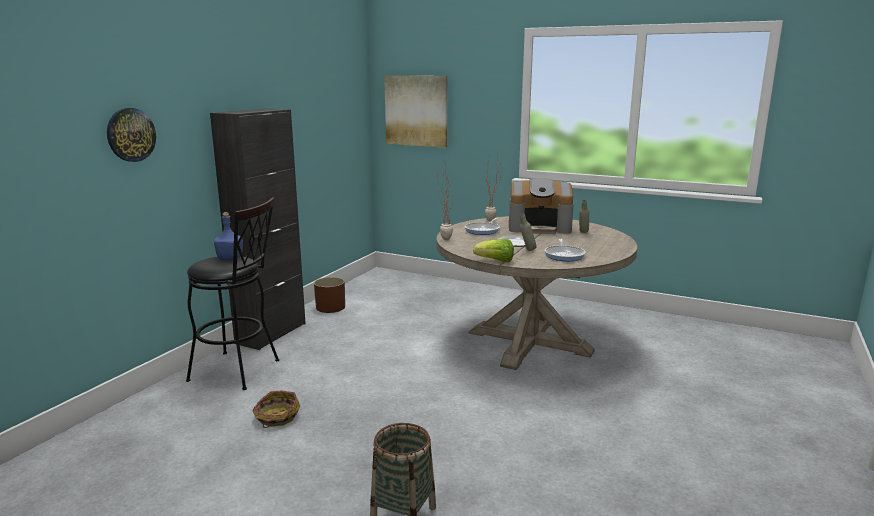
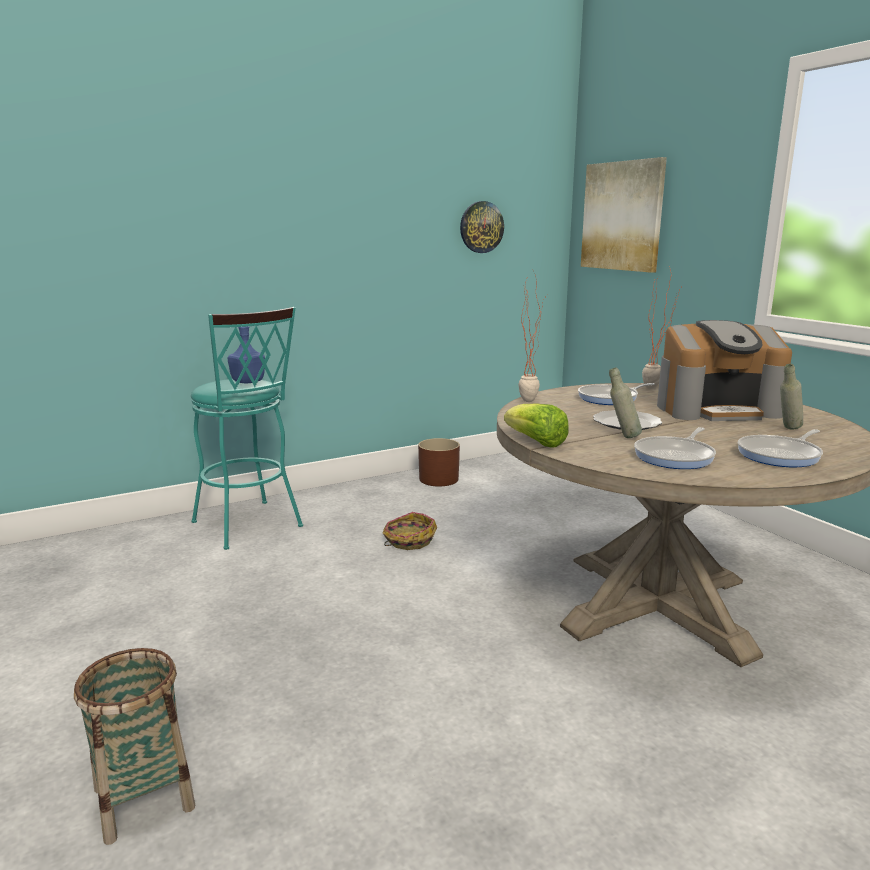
camera: 35 degrees right, 0 degrees up
(131, 135) = (147, 215): wall clock -> wall clock (481, 227)
(241, 371) = (251, 527): black stool -> turquoise stool
(271, 333) = (337, 493): black cabinet -> none
(277, 417) = (208, 593): basket -> basket (408, 541)
(539, 228) = (717, 409): coffee machine -> coffee machine turned 45 degrees counterclockwise
(600, 246) = (781, 455): none -> frying pan

